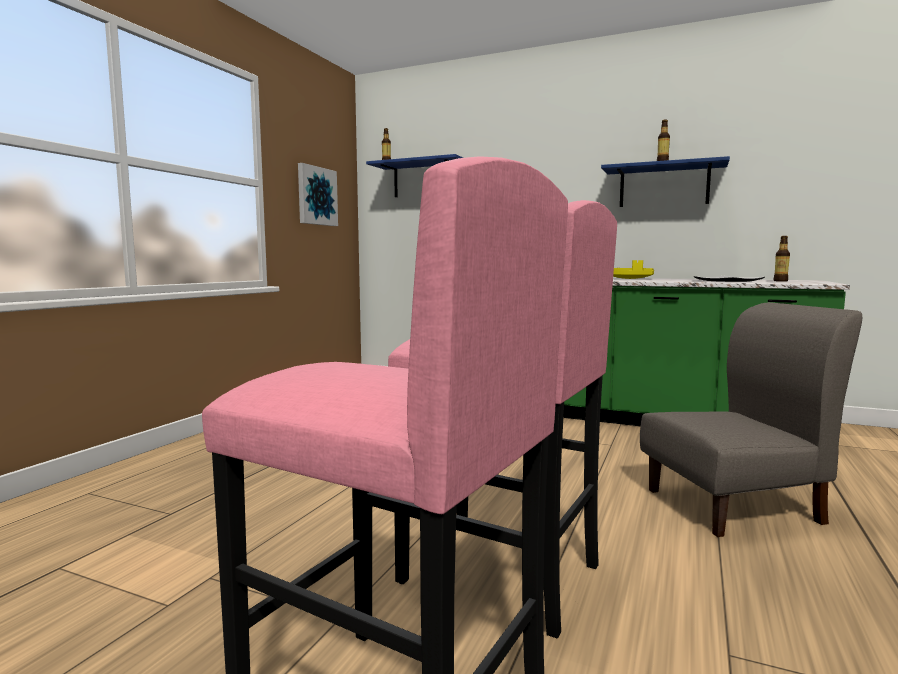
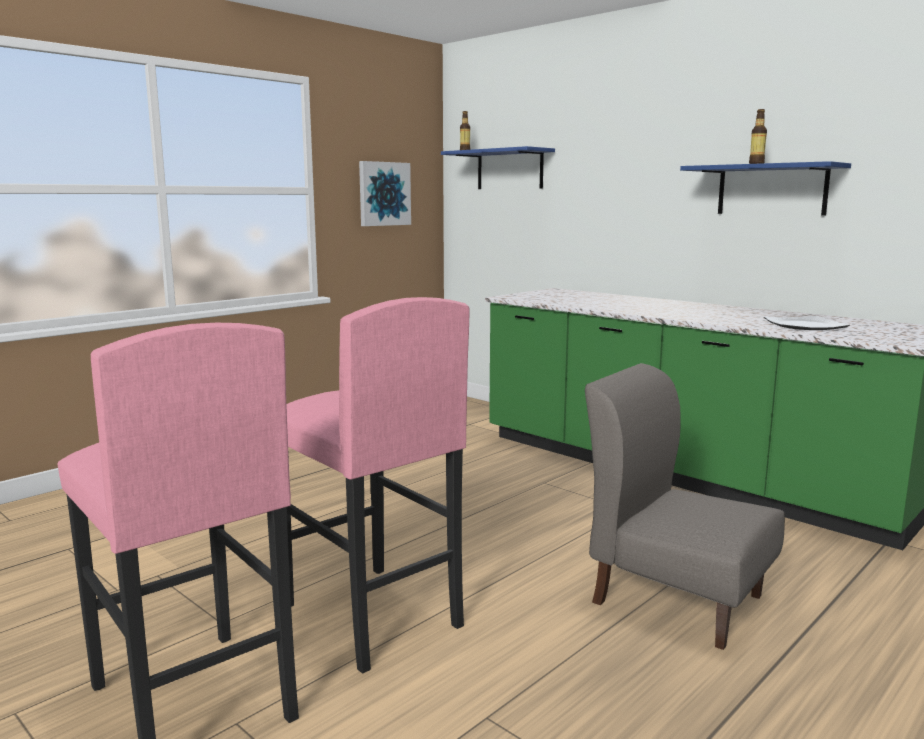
camera: 20 degrees right, 5 degrees up
(630, 278) = (708, 309): yellow tray -> none
(734, 506) = (676, 598): grey chair -> grey chair turned 150 degrees counterclockwise
(780, 281) = (877, 330): bottle -> none

